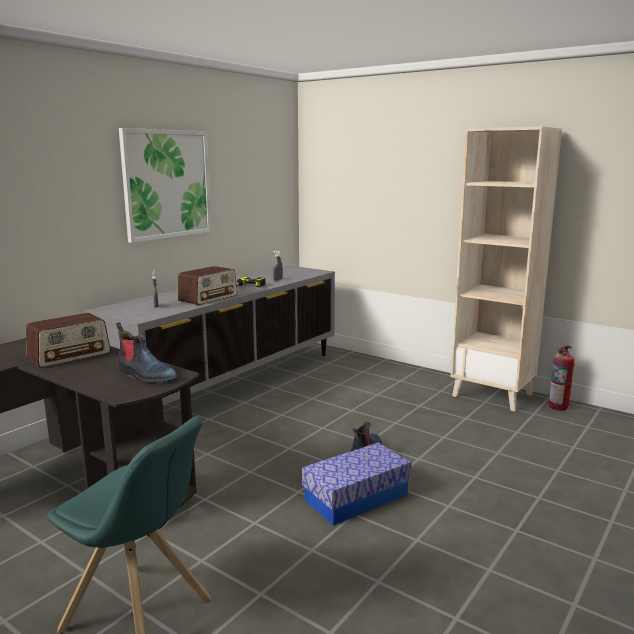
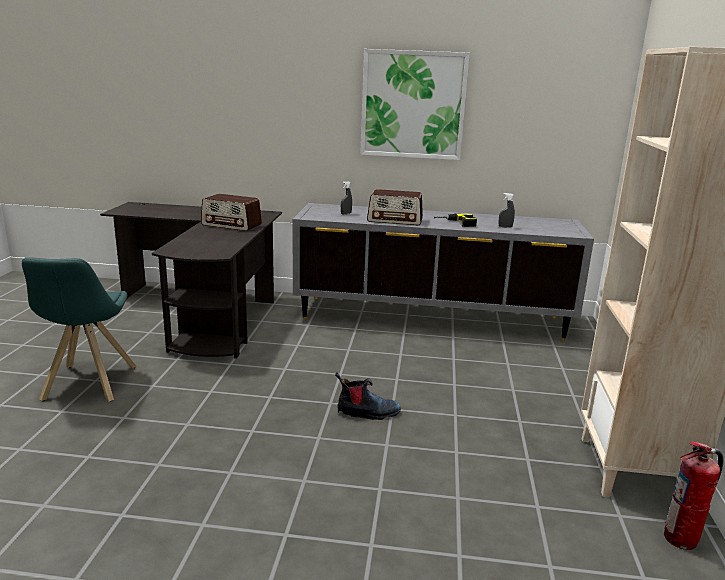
camera: 60 degrees right, 5 degrees up
(145, 376) = (209, 248): boot -> none
(356, 498) = (279, 426): storage box -> none

